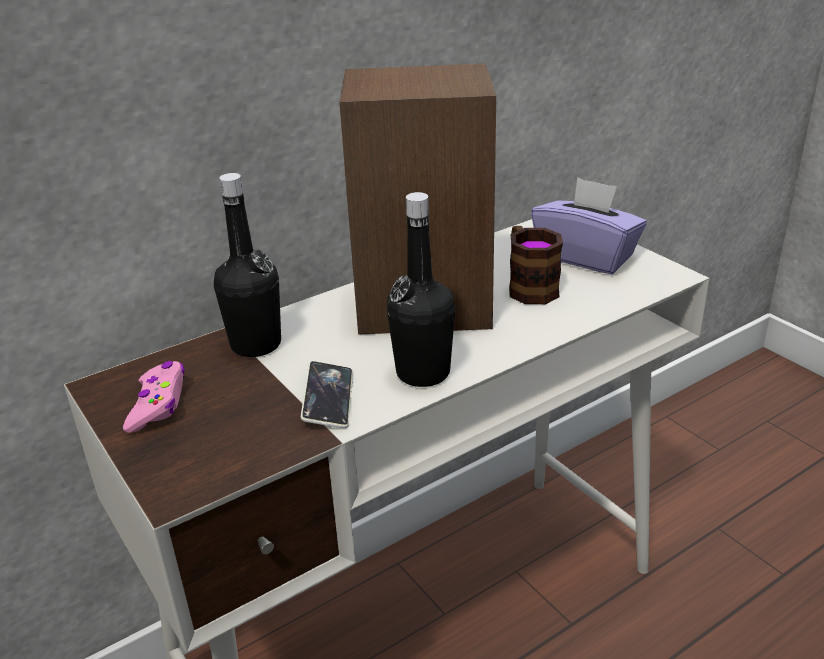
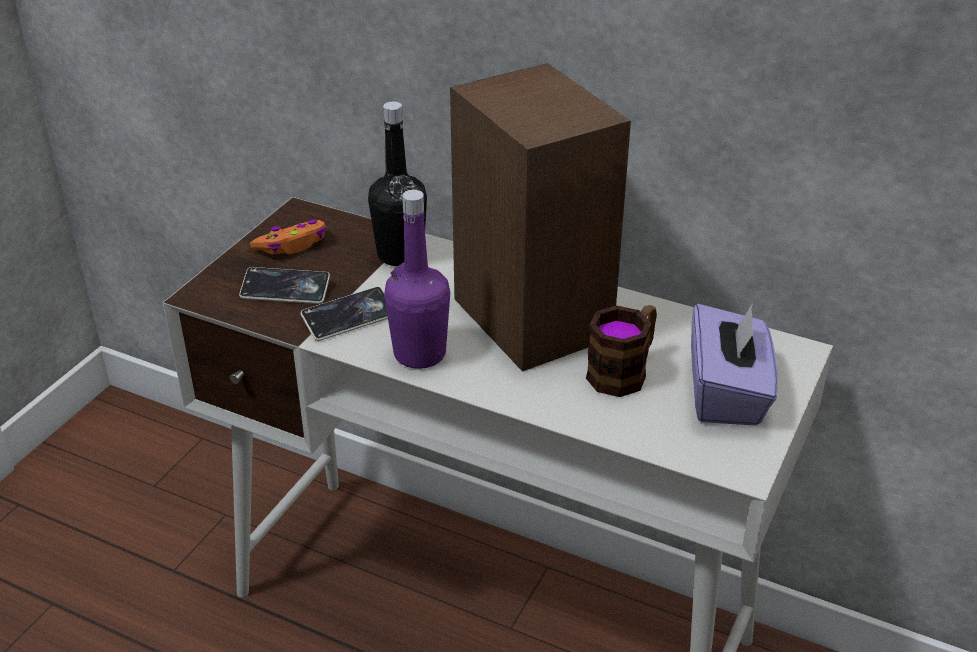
camera: 60 degrees right, 5 degrees up
(158, 404) = (292, 245): pink game controller -> orange game controller
(236, 428) = (285, 290): none -> phone
(423, 373) = (419, 354): black bottle -> purple bottle

